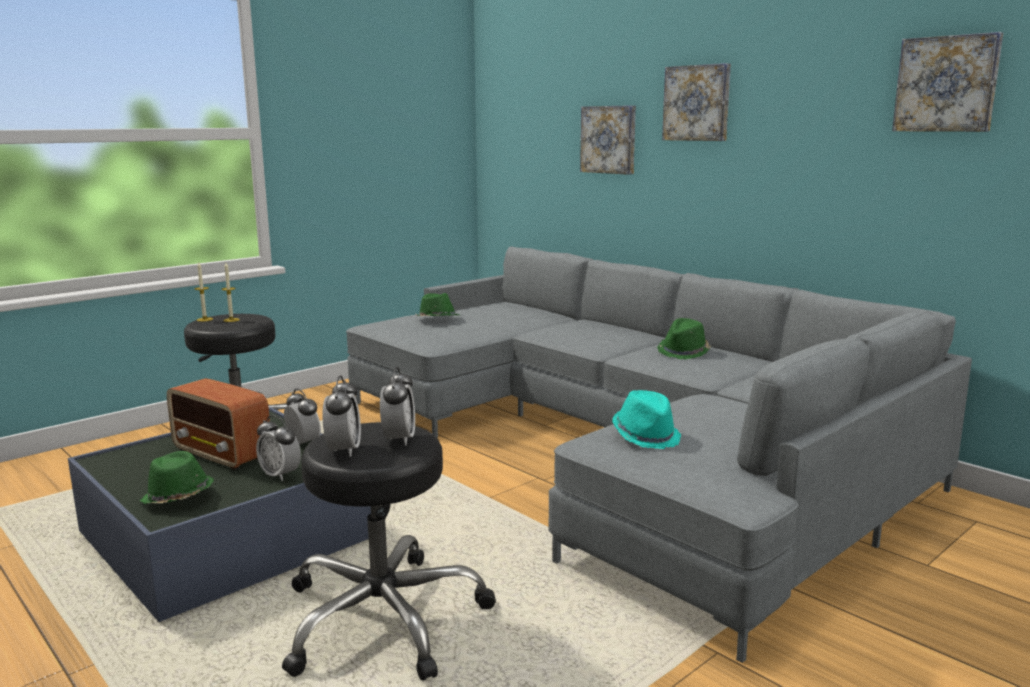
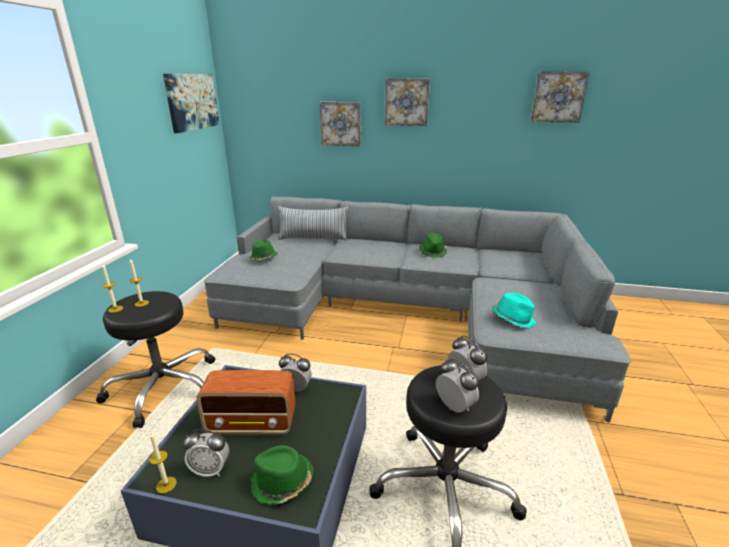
camera: 35 degrees left, 10 degrees up
(98, 466) = (166, 485): none -> candle
(280, 475) = (323, 424): alarm clock -> alarm clock (210, 470)
(421, 107) = (192, 102): none -> picture
(538, 312) = (313, 238): none -> pillow

